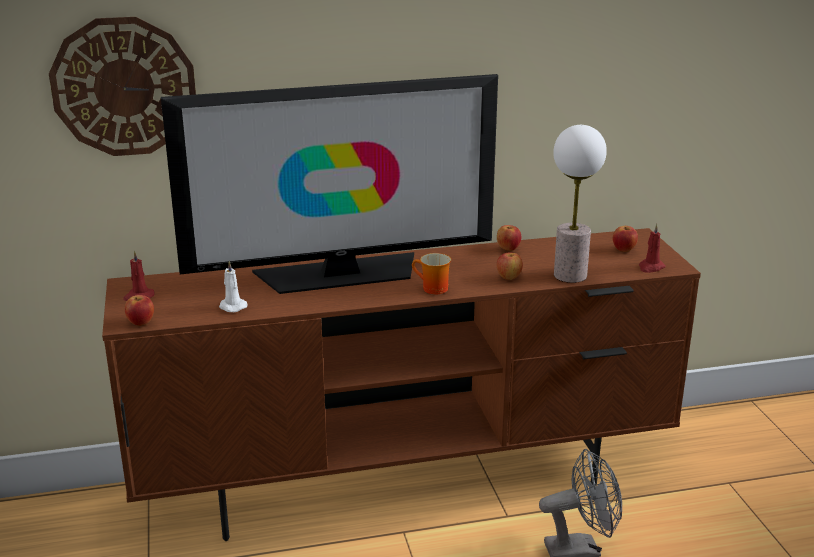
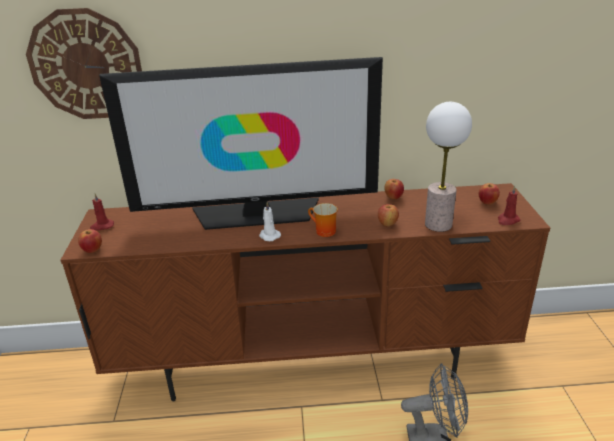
camera: 10 degrees right, 5 degrees up
(232, 306) = (165, 239): white candle -> white candle (269, 236)

